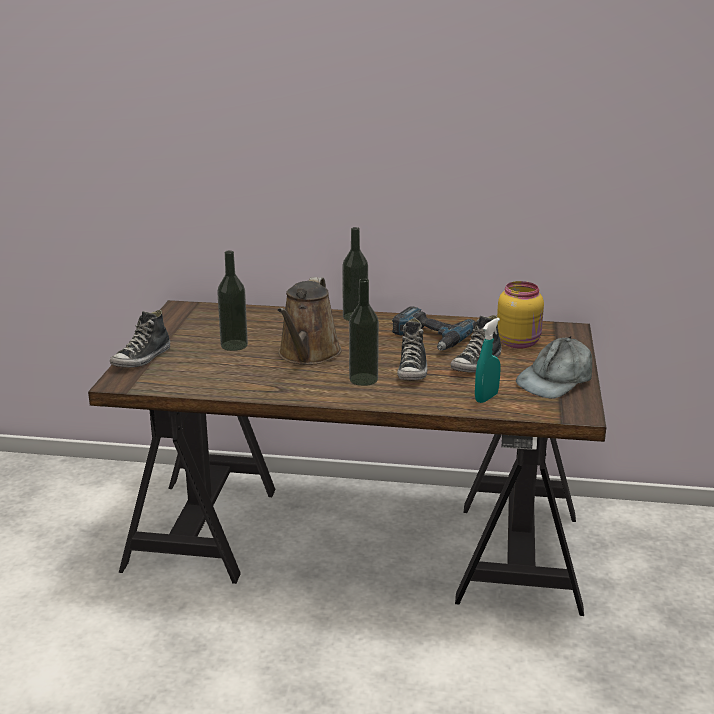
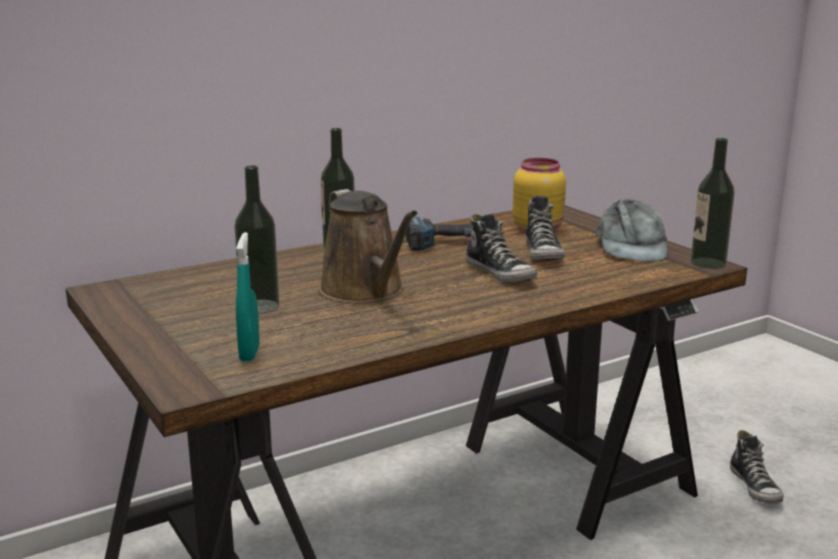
camera: 40 degrees left, 5 degrees down
(142, 359) = (165, 354): shoe -> shoe (755, 487)
(363, 379) = (473, 295): bottle -> bottle (708, 263)
(486, 397) = (614, 275): turquoise spray bottle -> turquoise spray bottle (249, 353)

